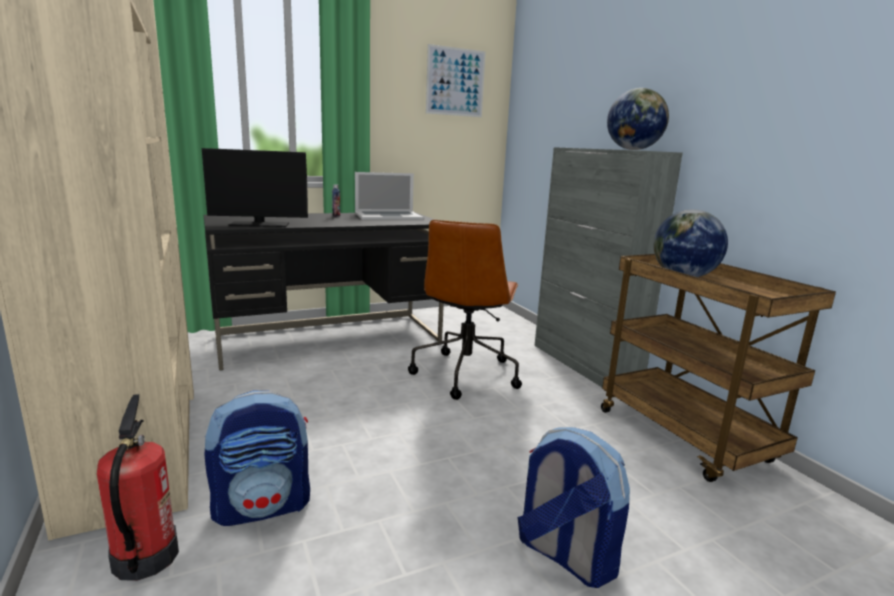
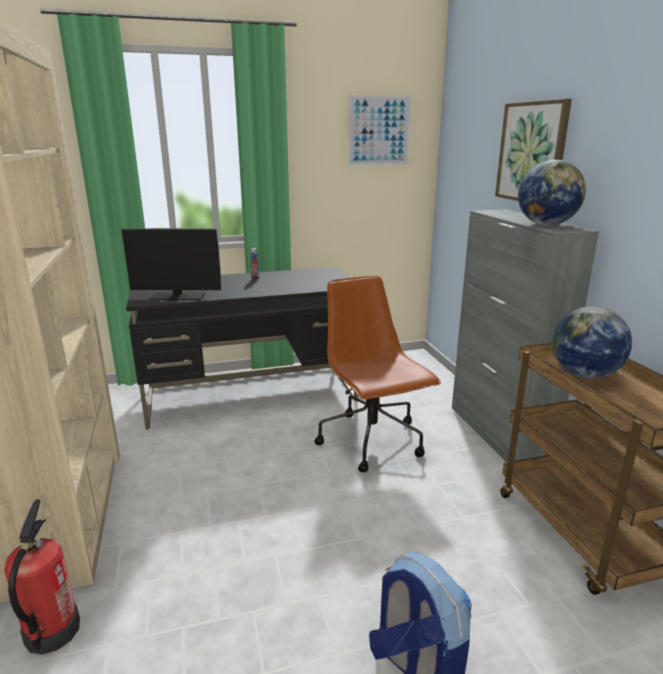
camera: 10 degrees right, 5 degrees up
(263, 506) = (156, 586): backpack -> none
(388, 216) = (306, 276): laptop -> none
(465, 373) = (372, 442): brown office chair -> brown office chair turned 135 degrees clockwise
(610, 92) = (532, 152): none -> picture

